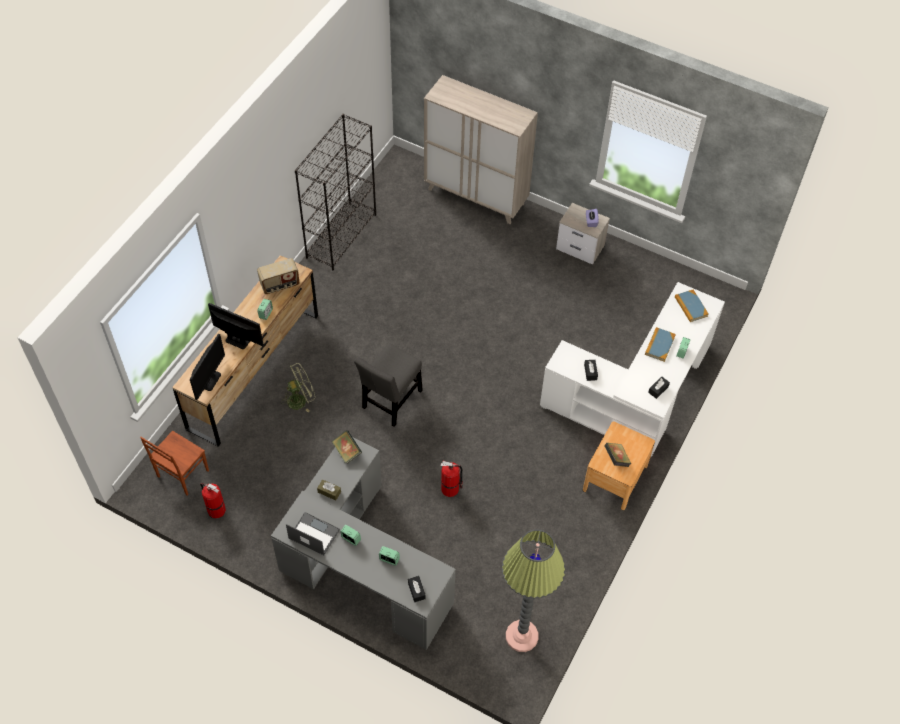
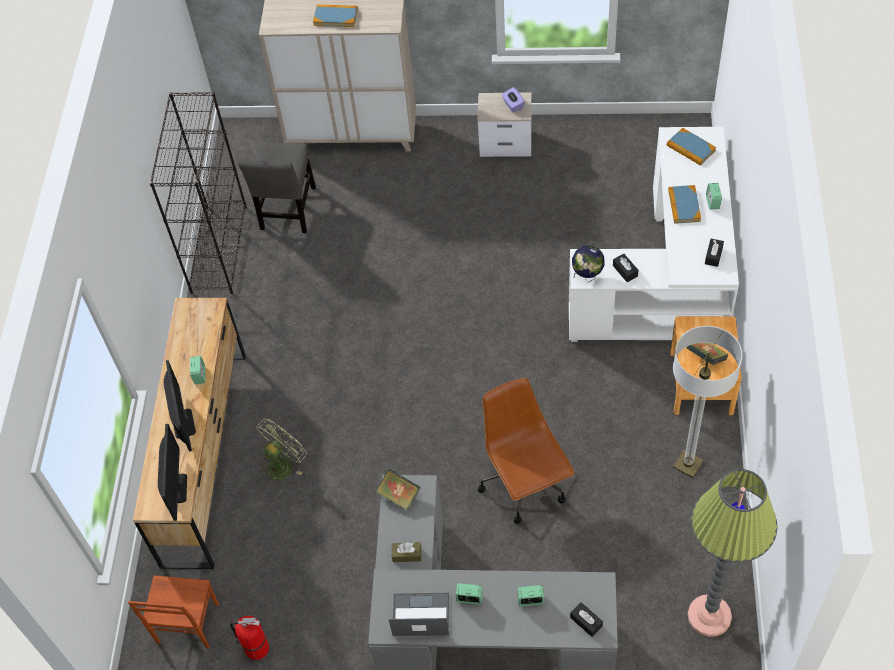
camera: 20 degrees left, 0 degrees up
(238, 340) = (183, 423): monitor -> monitor turned 75 degrees clockwise
(280, 285) = (197, 333): radio -> none
(390, 402) = (393, 416): grey chair -> grey chair (288, 211)
(451, 489) = (525, 484): fire extinguisher -> brown office chair
(482, 107) = (335, 17): none -> book
(561, 364) = (587, 276): none -> globe
(570, 529) = (688, 464): none -> floor lamp

